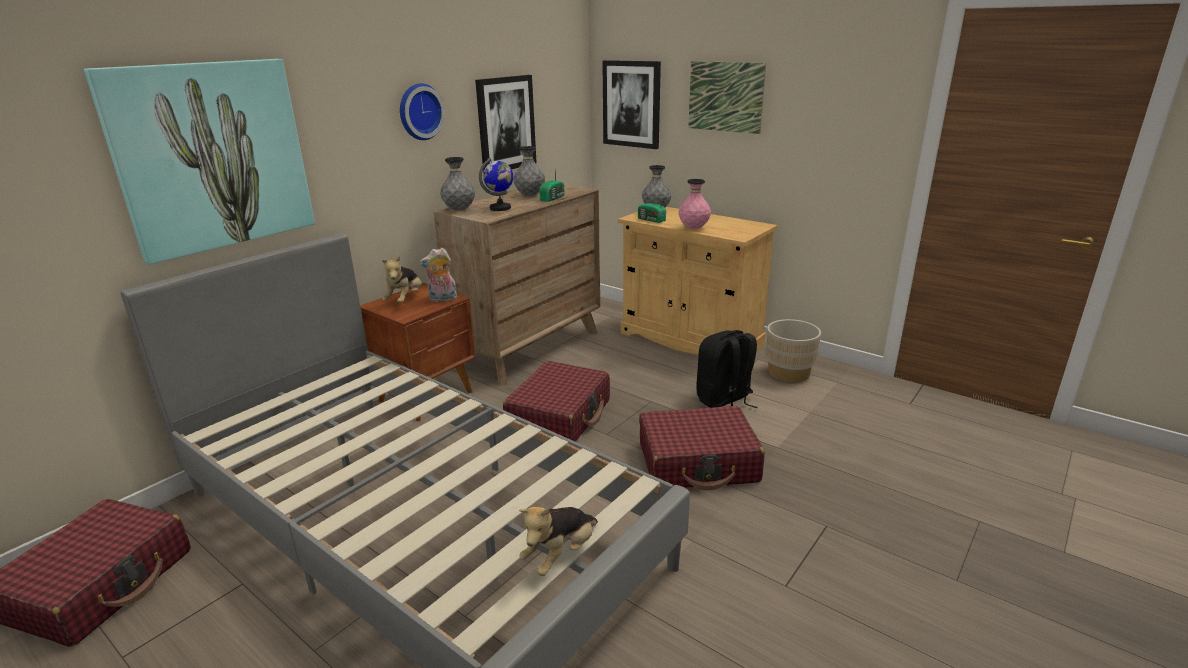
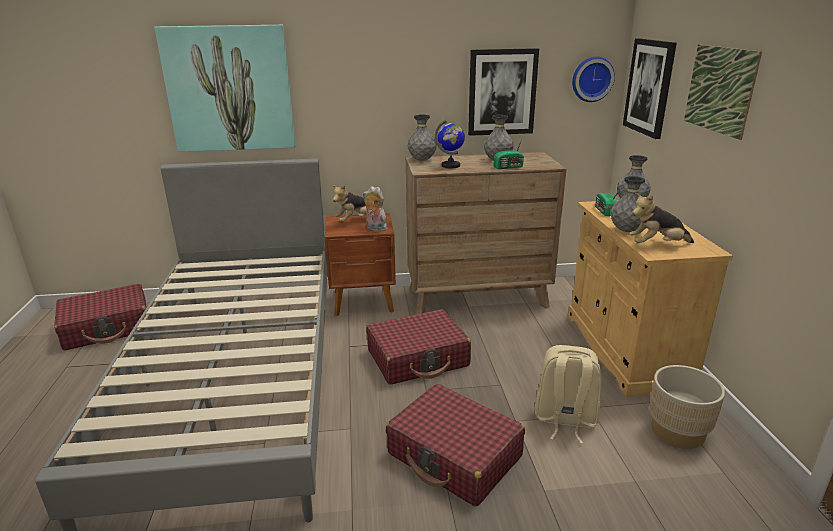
camera: 45 degrees right, 0 degrees up
(419, 111) = (405, 73): wall clock -> wall clock (591, 79)
(560, 555) = (176, 438): plush toy -> plush toy (657, 245)
(694, 228) = (626, 231): pink vase -> grey vase
(724, 401) = (564, 420): black backpack -> beige backpack

